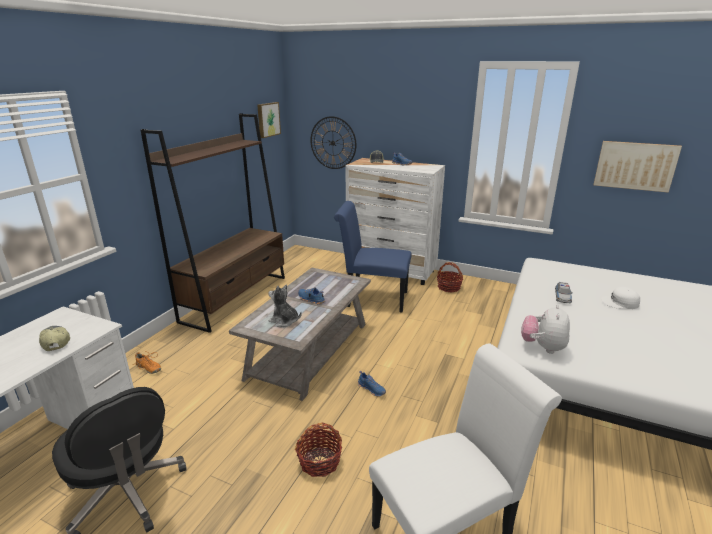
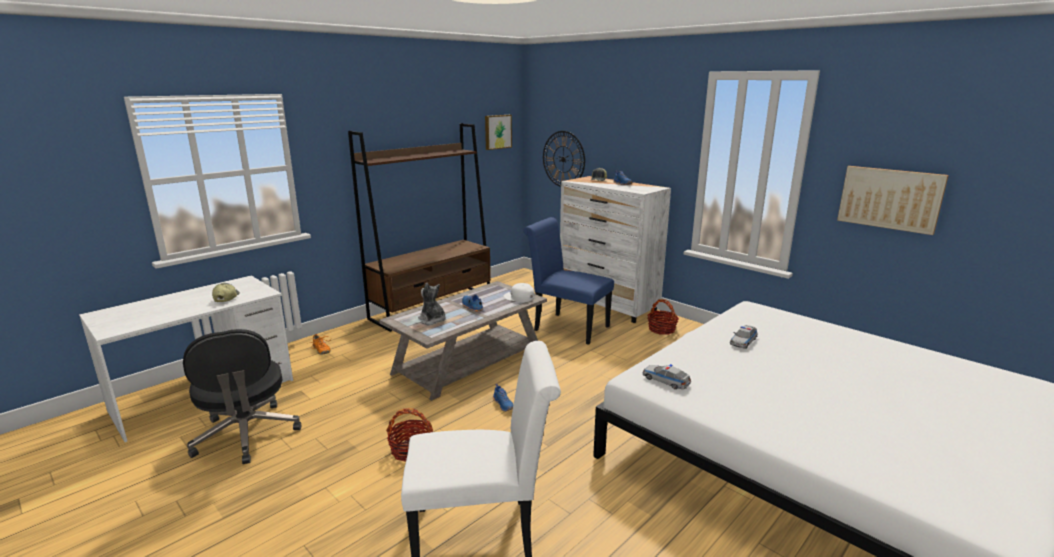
camera: 20 degrees right, 5 degrees down
(543, 347) = (665, 381): plush toy -> toy car
(620, 303) = (812, 358): white cap -> white cap (519, 297)

